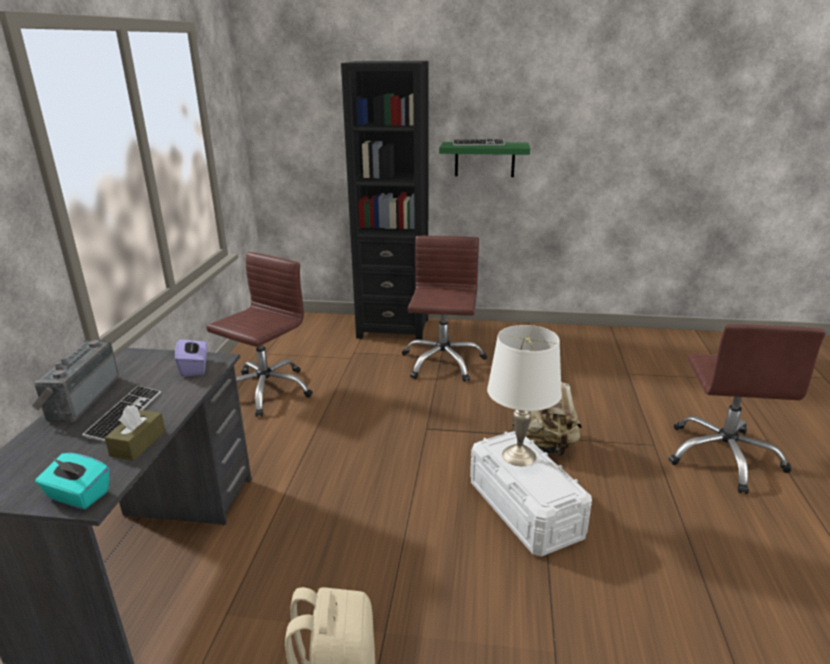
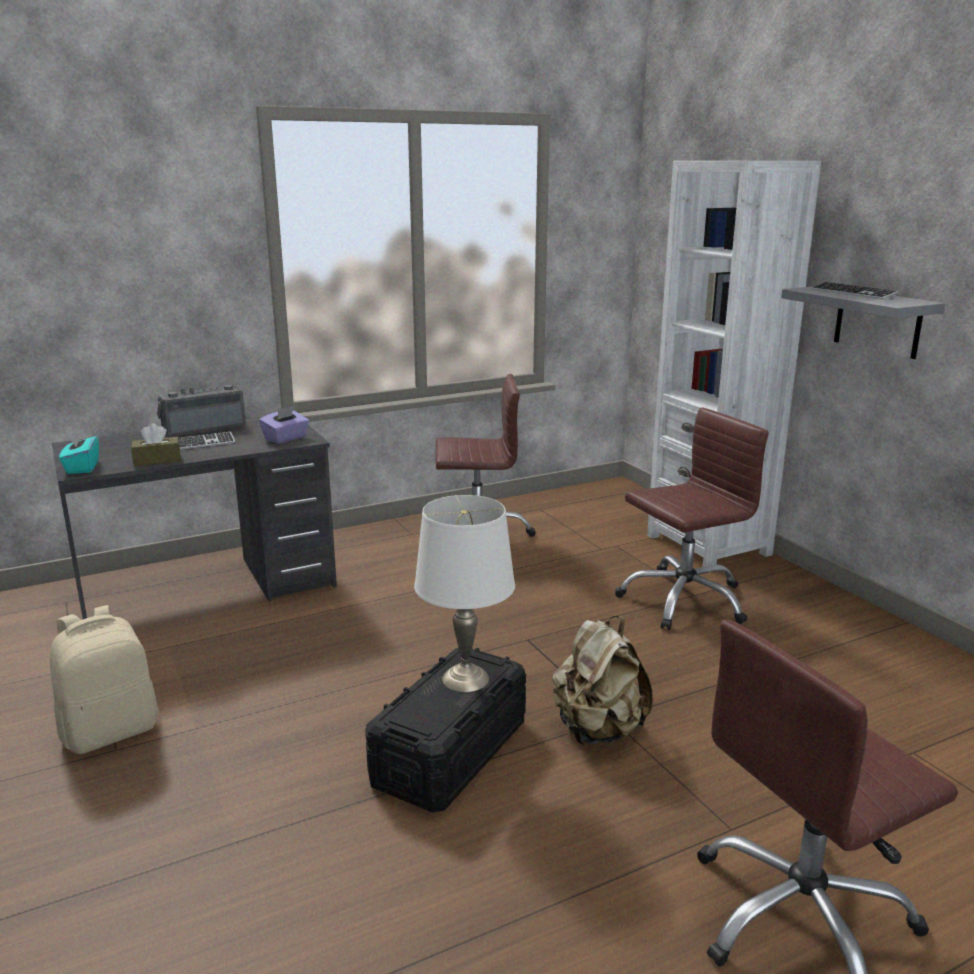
camera: 55 degrees right, 5 degrees down
(393, 328) = (708, 545): black bookcase -> white bookcase
(484, 159) = (877, 322): green shelf -> grey shelf
(525, 509) = (450, 753): white storage box -> black storage box

